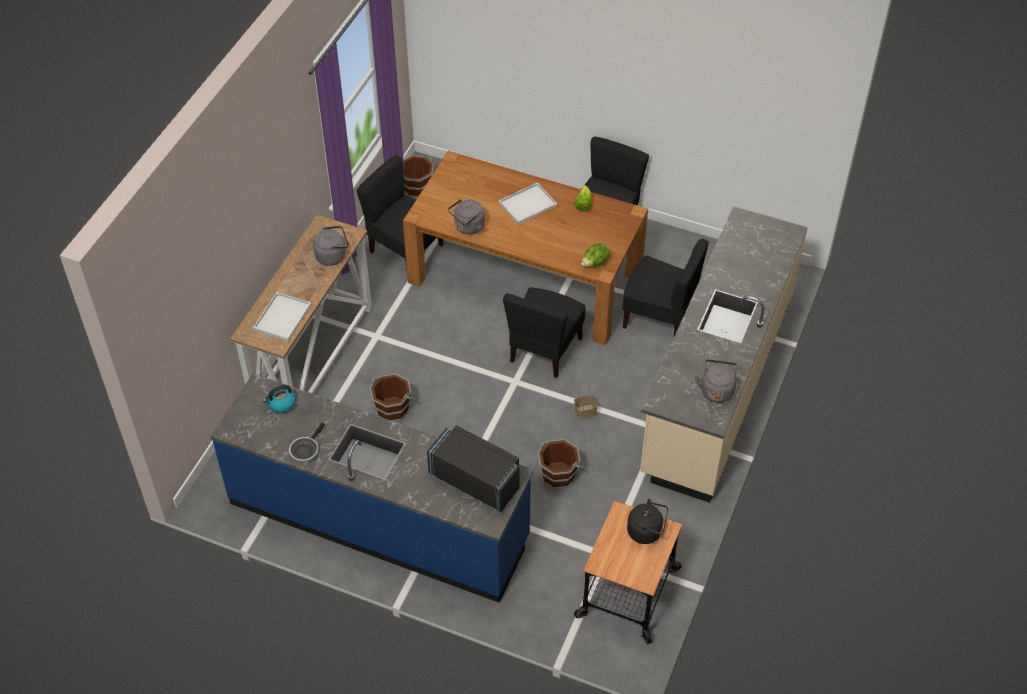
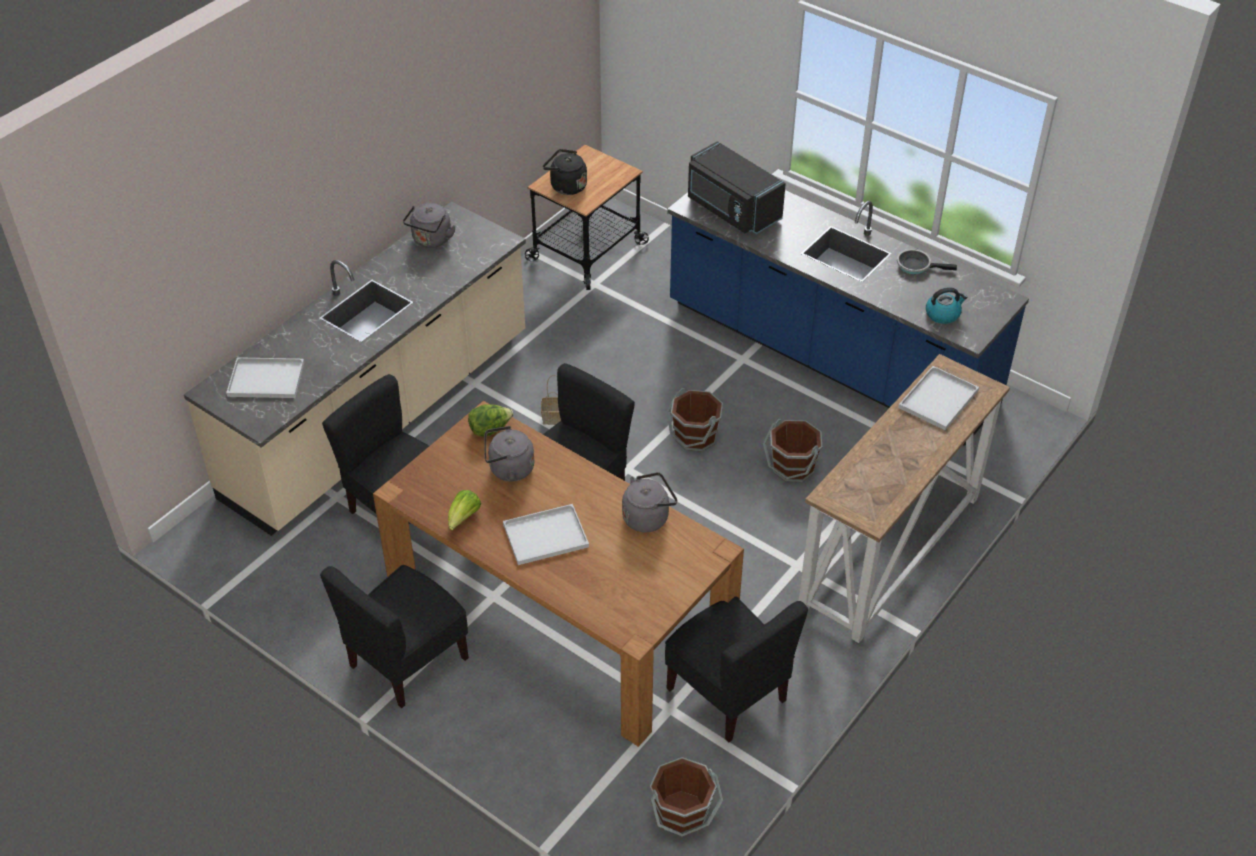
camera: 165 degrees left, 5 degrees down
(305, 450) = (916, 266): frying pan -> frying pan turned 120 degrees counterclockwise
(332, 256) = (861, 468): grey kettle -> grey kettle (508, 469)
(558, 474) = (614, 361): brown bucket -> brown bucket (695, 437)
(760, 248) = (267, 378): none -> white tray

